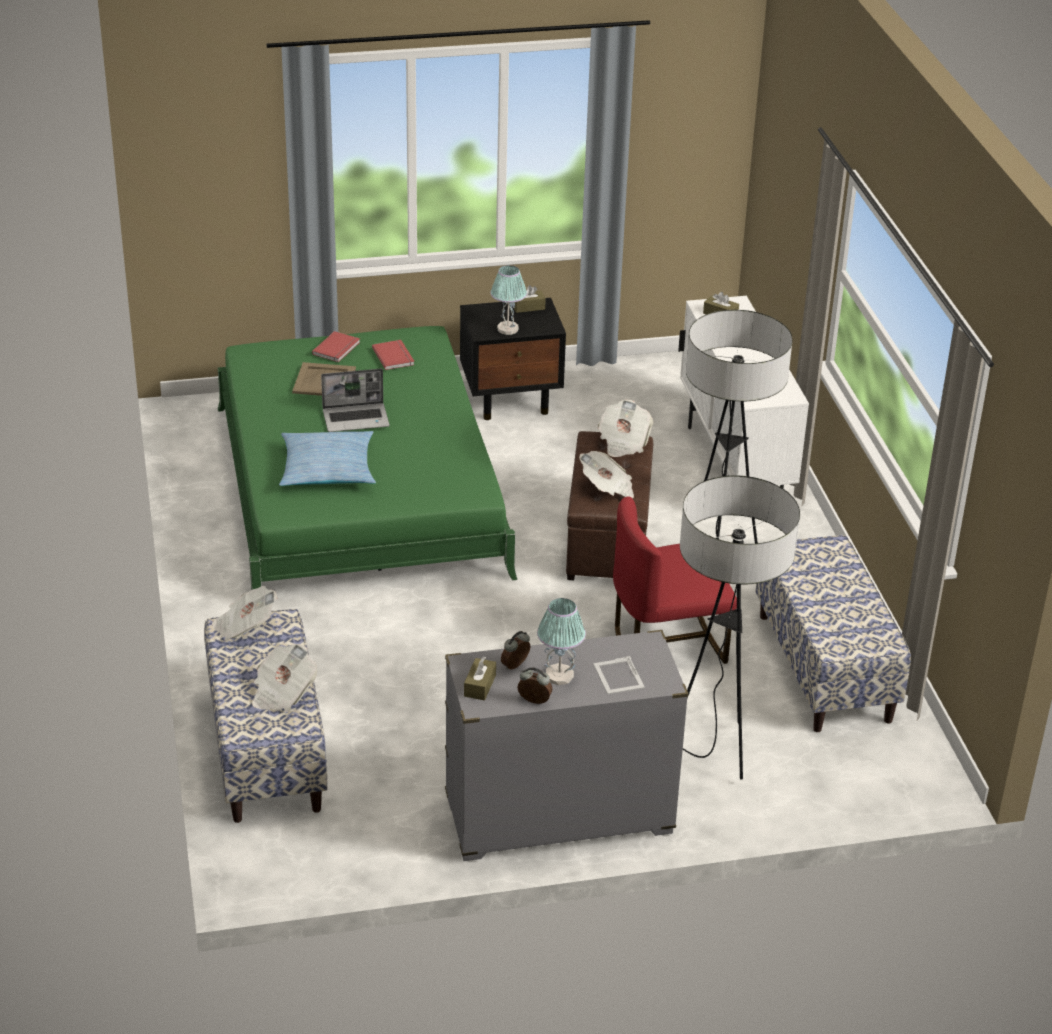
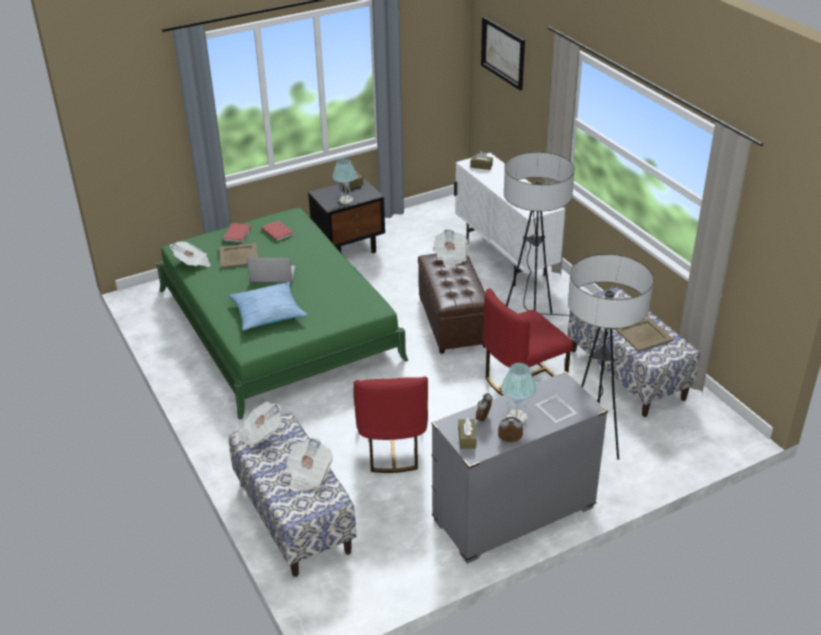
camera: 15 degrees left, 0 degrees up
(356, 418) = (272, 276): laptop -> laptop turned 150 degrees counterclockwise
(438, 691) = (392, 447): none -> red chair
(607, 488) = (456, 288): newspaper -> newspaper (192, 263)
(783, 148) = (503, 52): none -> picture
(841, 611) = (643, 335): none -> beige tray

